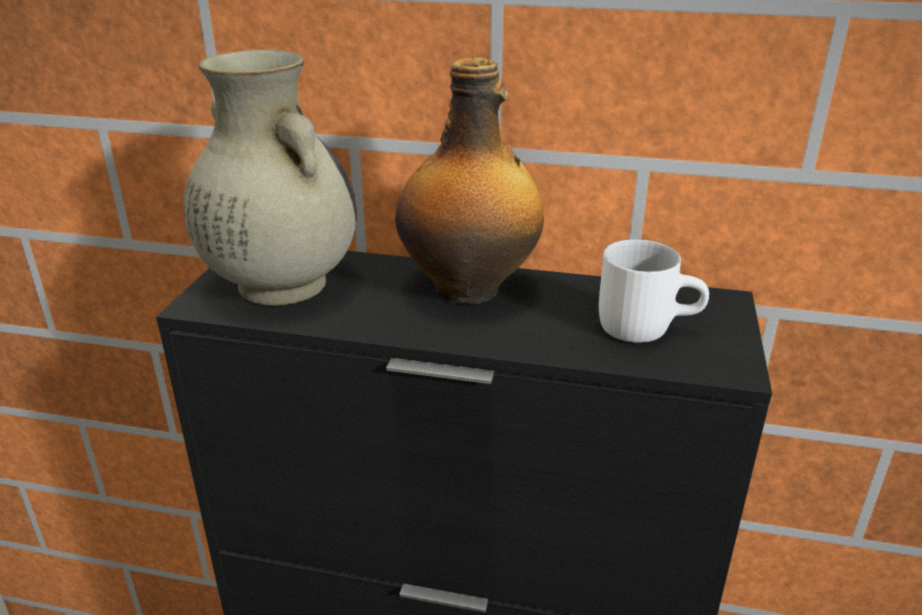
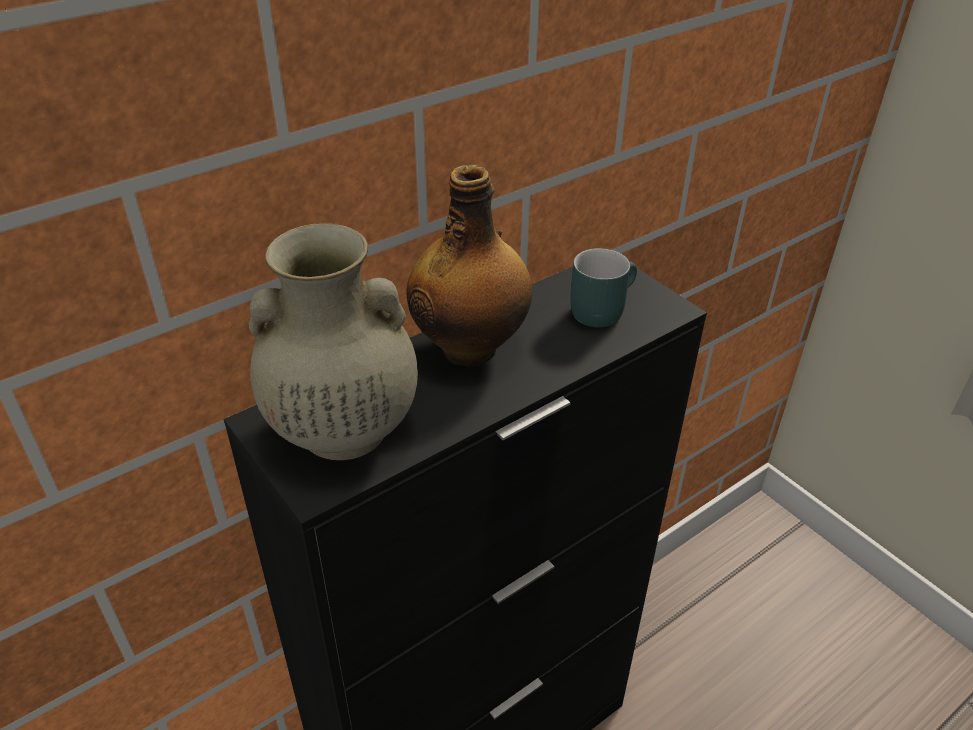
camera: 50 degrees left, 10 degrees up
(645, 325) = (600, 308): white mug -> turquoise mug

